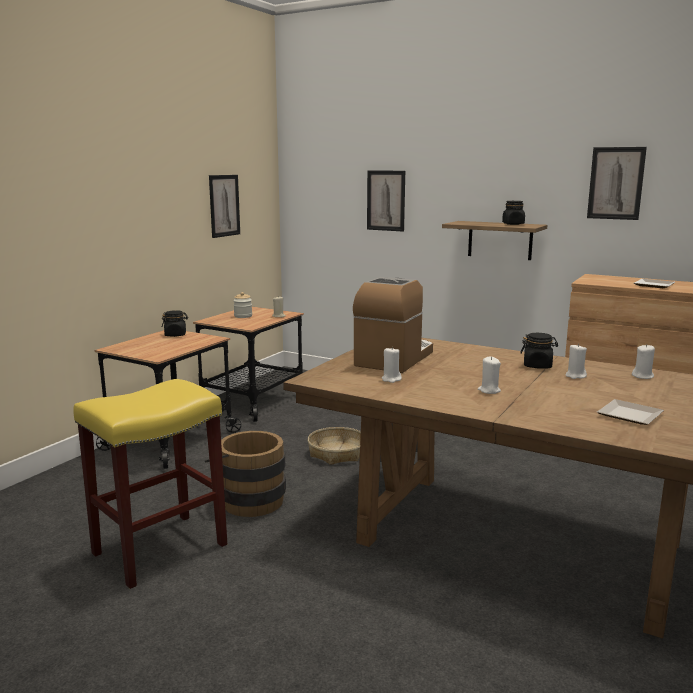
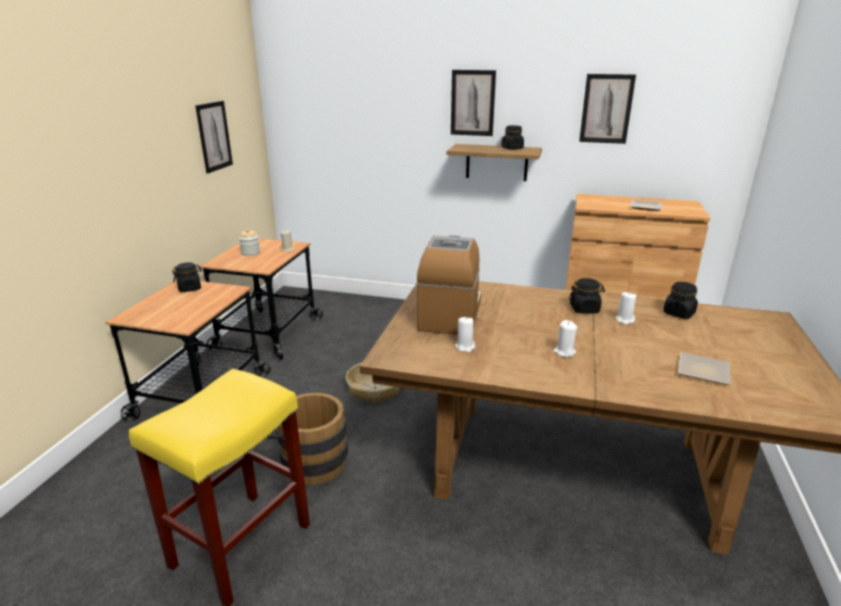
camera: 15 degrees left, 10 degrees up
(386, 200) = (381, 123): picture -> picture (472, 103)
(643, 376) = (679, 313): white candle -> black jar

